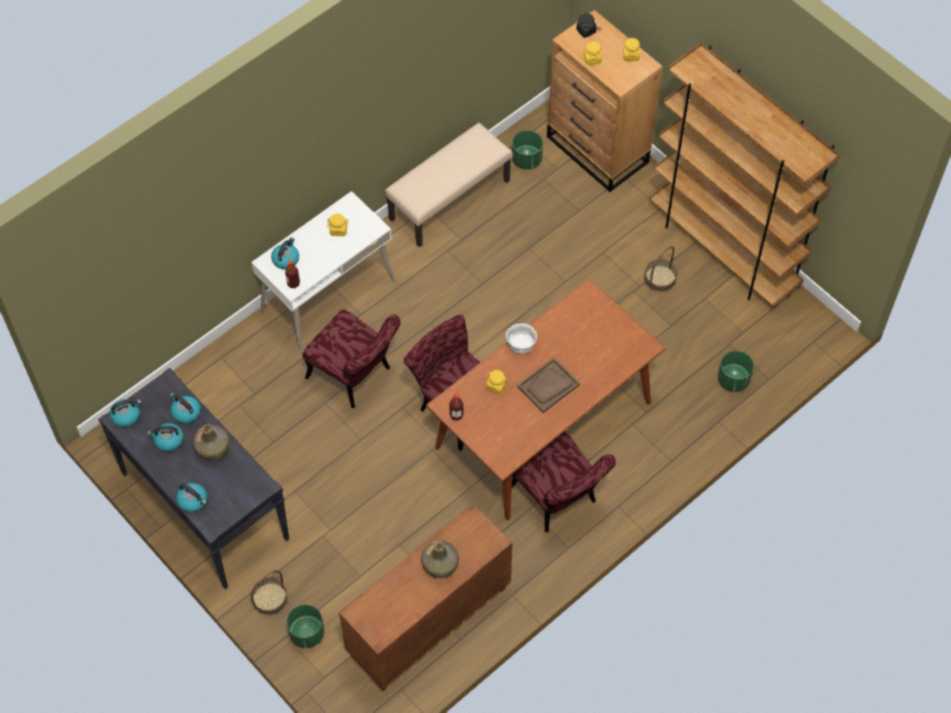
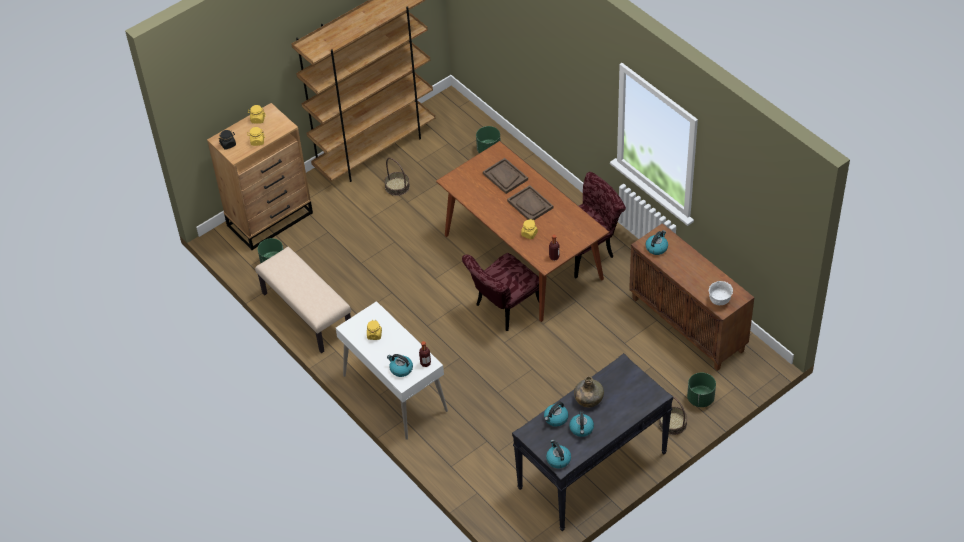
camera: 85 degrees left, 10 degrees down
(193, 500) = (636, 409): kettle -> kettle (656, 247)
(355, 377) = (474, 373): red chair -> none
(440, 564) = (681, 262): green bottle -> none
(521, 346) = (494, 219): white bowl -> white bowl (719, 300)
(598, 356) = (505, 177): none -> brown tray

